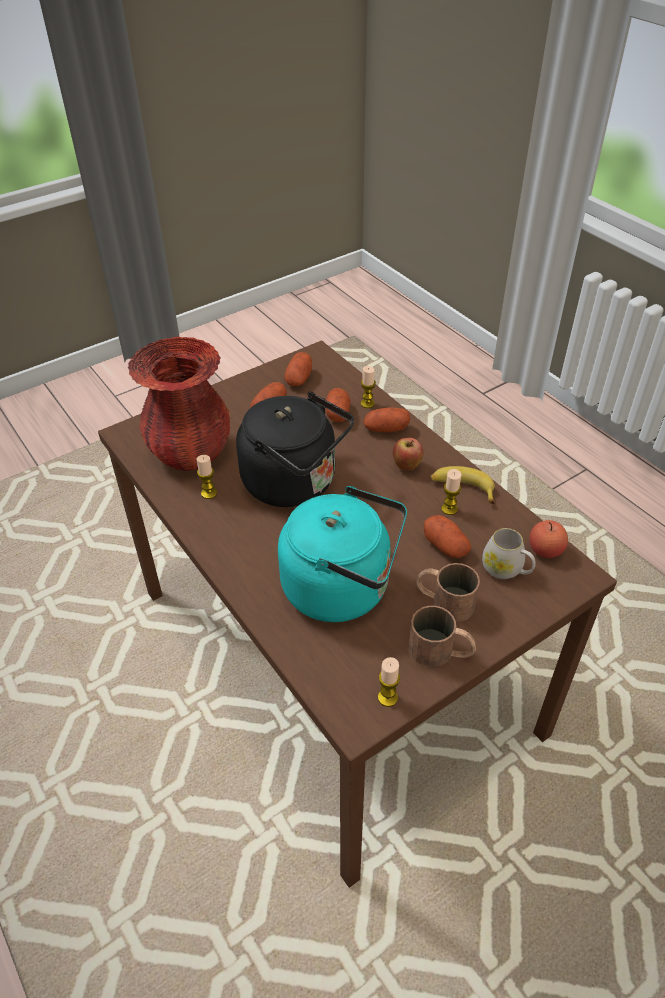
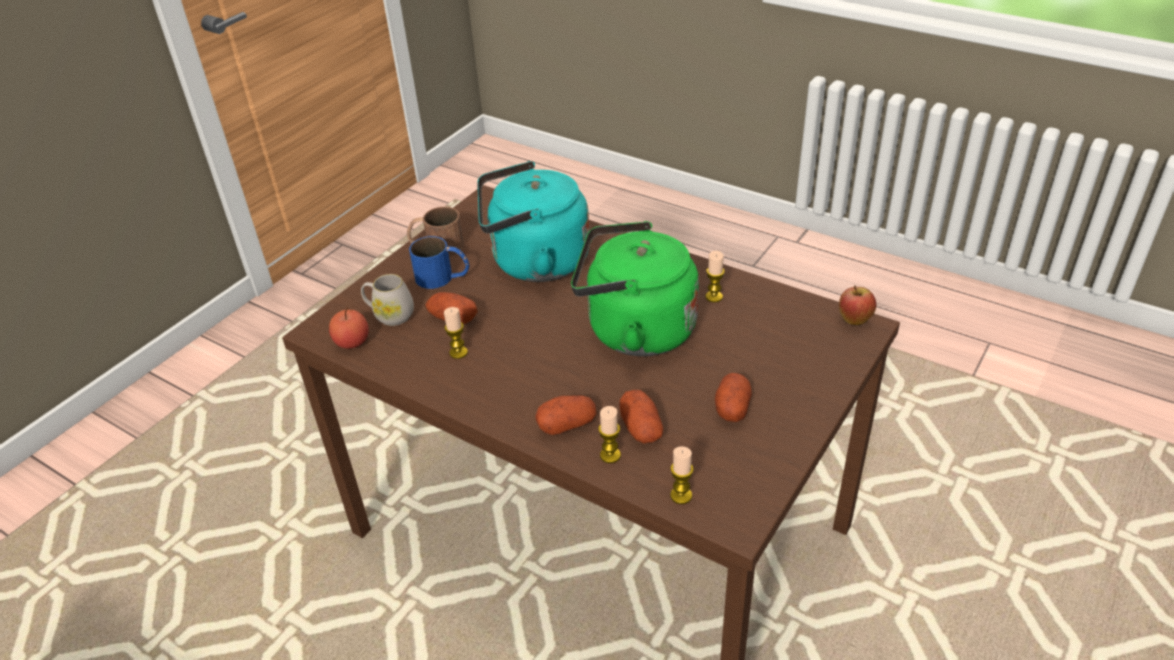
camera: 160 degrees right, 5 degrees down
(191, 453) = (771, 327): red vase -> none
(295, 483) = (634, 330): black kettle -> green kettle
(299, 378) = (729, 466): potato -> none
(387, 697) = (469, 214): candle -> candle (681, 495)
(406, 466) = (521, 384): apple -> apple (854, 321)
(443, 601) = (443, 277): brown mug -> blue mug
(462, 488) = (450, 378): banana -> none

